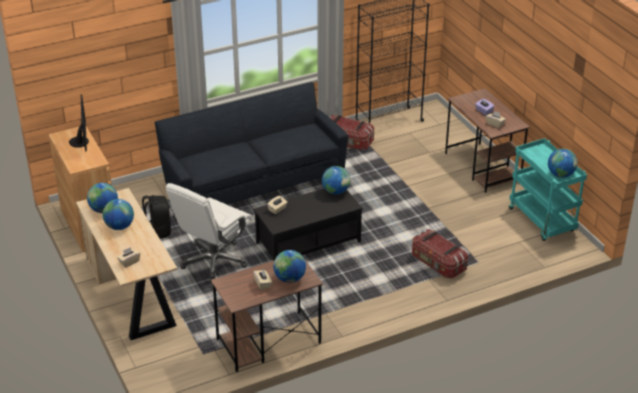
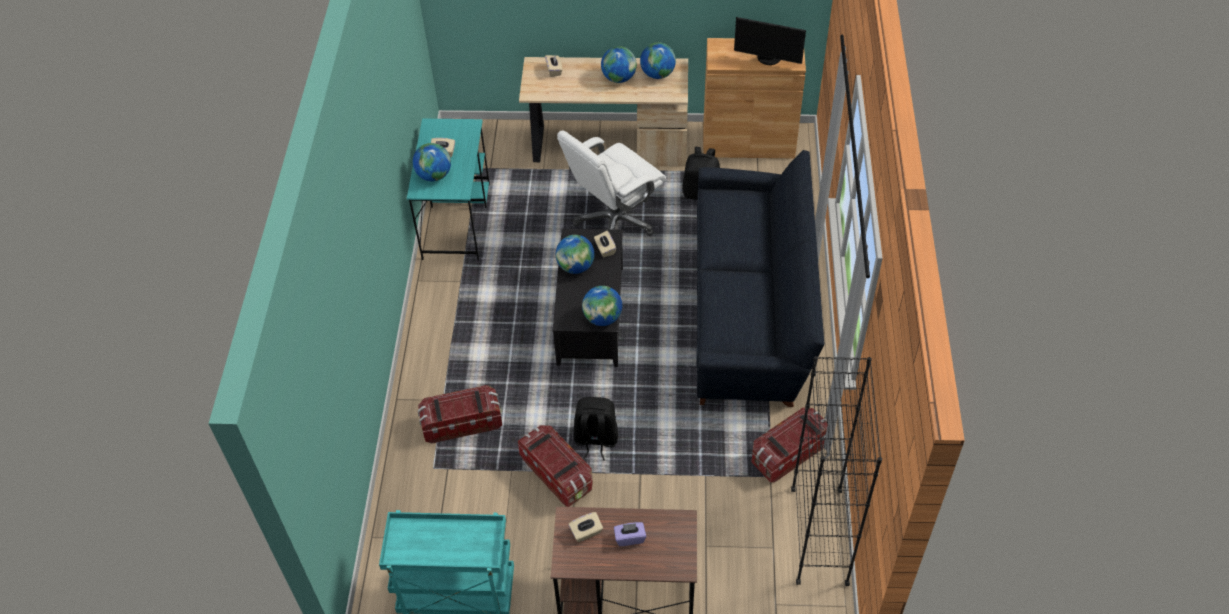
camera: 120 degrees right, 15 degrees up
(213, 261) = (614, 221): white office chair -> white office chair turned 105 degrees counterclockwise
(268, 341) = (456, 220): brown desk -> turquoise desk
(400, 208) = (595, 440): none -> black backpack
(435, 214) = (557, 474): none -> storage box
(560, 175) = (412, 541): globe -> globe (576, 267)

